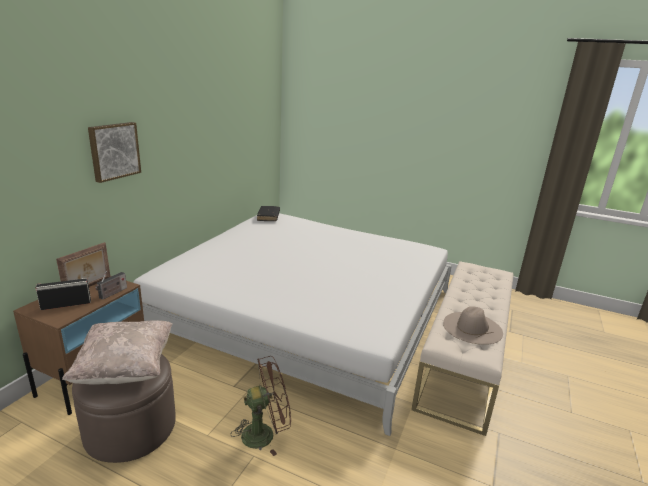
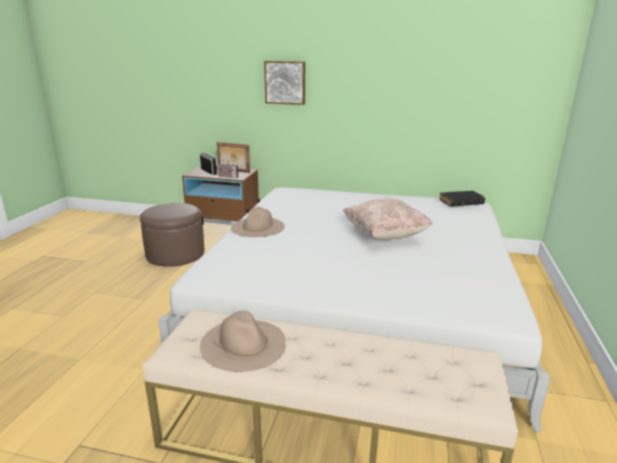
camera: 80 degrees right, 0 degrees up
(125, 369) = (171, 210): beige pillow -> beige pillow (385, 235)
(265, 433) = (168, 300): brown fan -> none
(269, 301) = (258, 227): none -> beige hat

